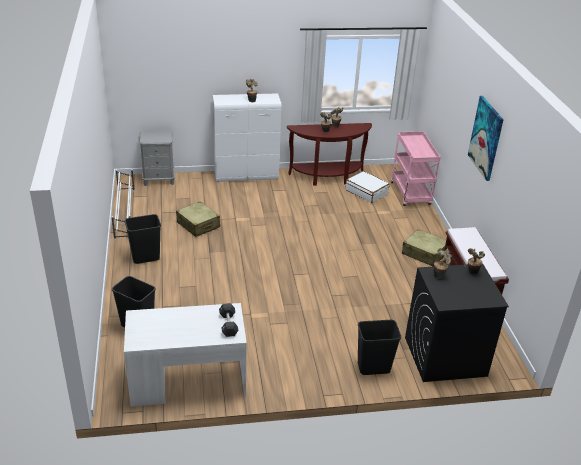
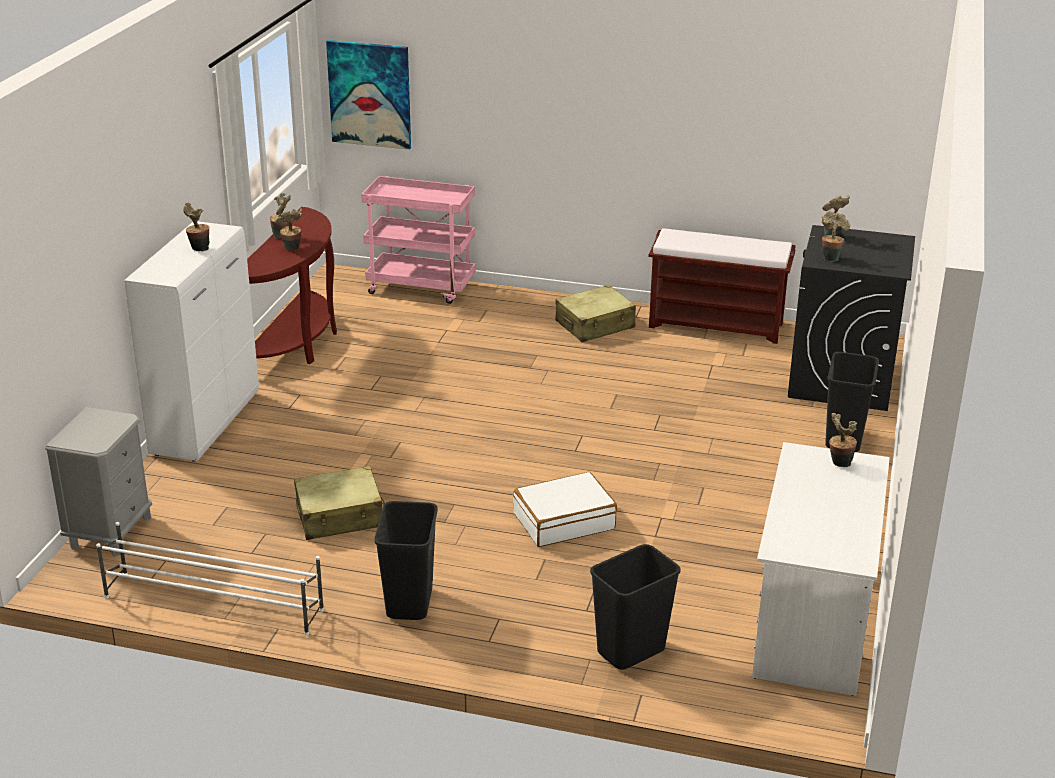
camera: 65 degrees left, 5 degrees down
(228, 325) = (839, 463): black dumbbell -> potted plant
(366, 192) = (379, 322): white suitcase -> white suitcase (564, 521)
(486, 138) = (623, 88): picture -> picture (370, 94)

